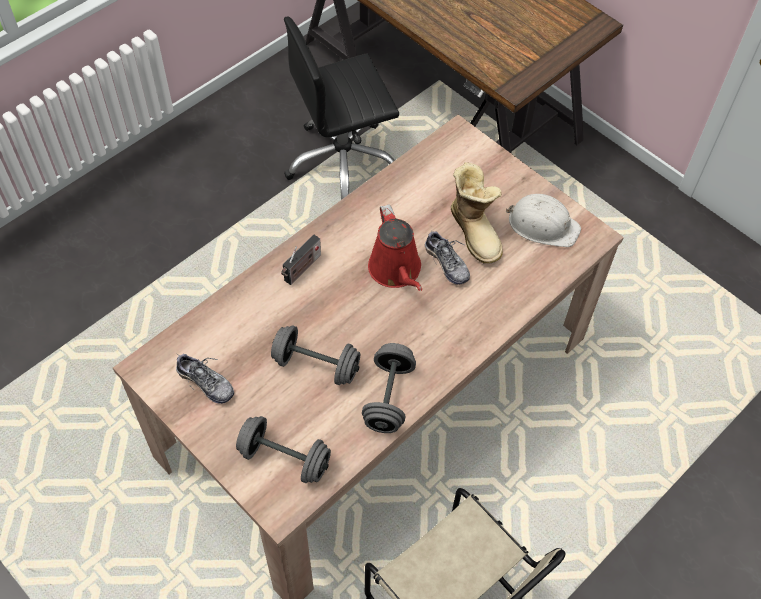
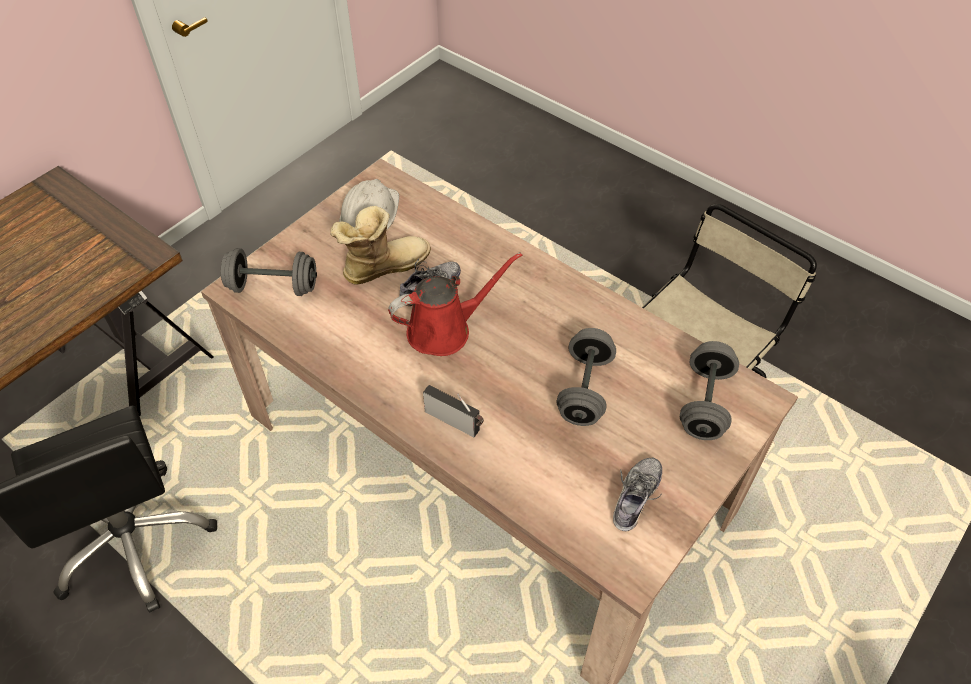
camera: 95 degrees left, 5 degrees down
(388, 397) = (607, 323): grey dumbbell -> grey dumbbell (273, 286)

